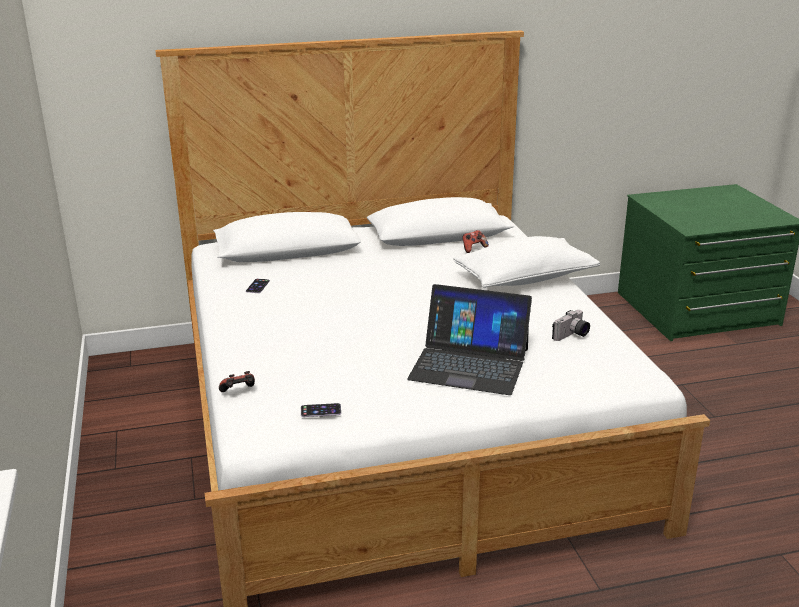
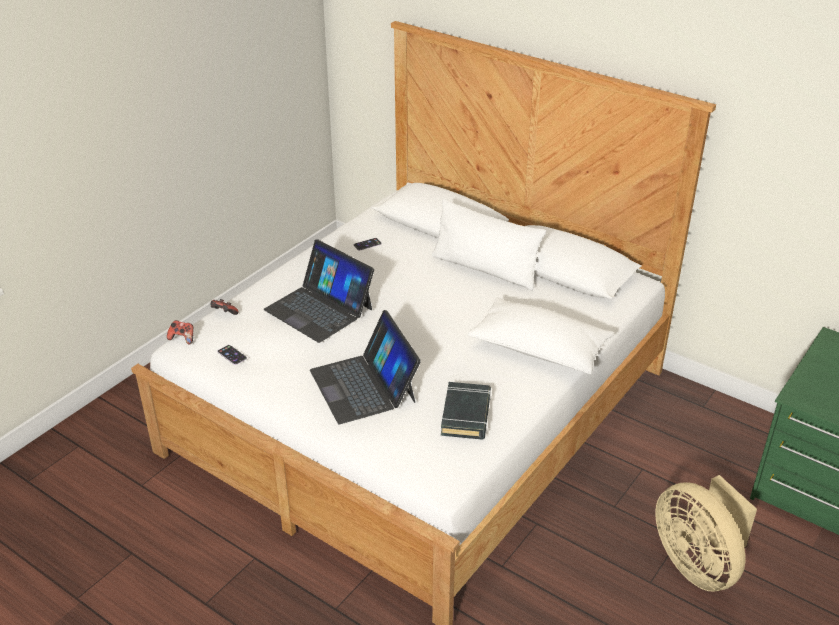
camera: 50 degrees right, 10 degrees up
(324, 339) = (319, 309): none -> laptop
(385, 257) = (485, 269): none -> white pillow
(473, 248) = (558, 299): game controller -> game controller (182, 338)
(572, 335) = (466, 415): camera -> black book
(713, 390) = (697, 564): none -> beige fan

